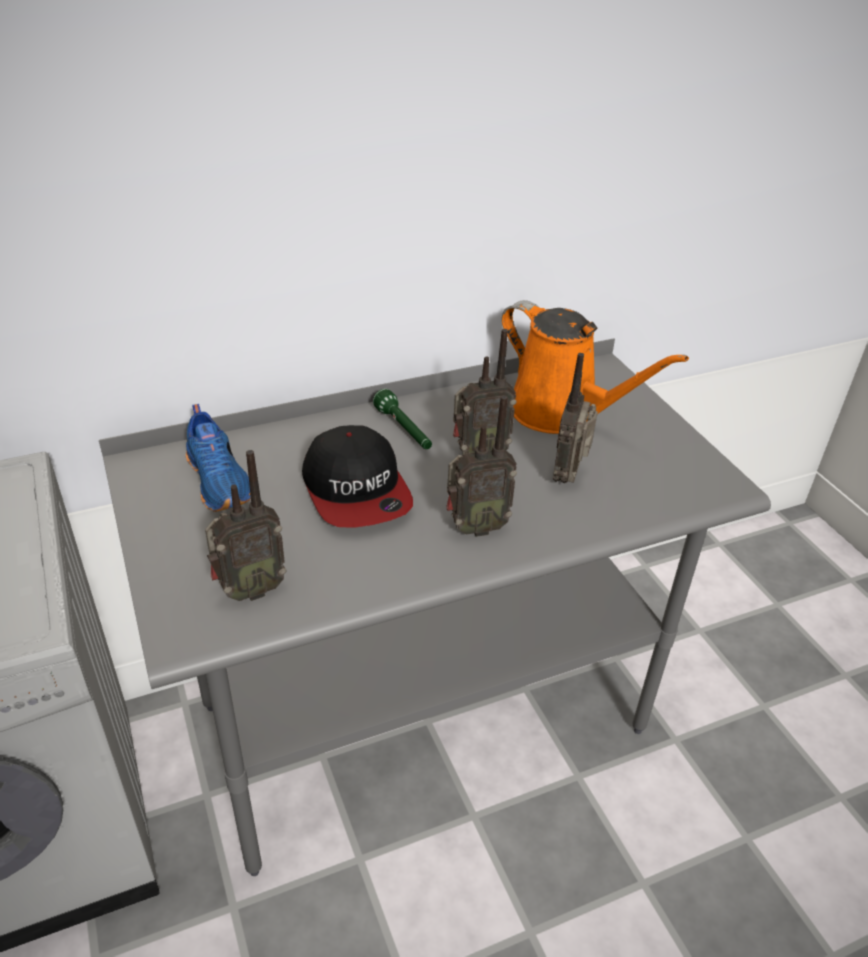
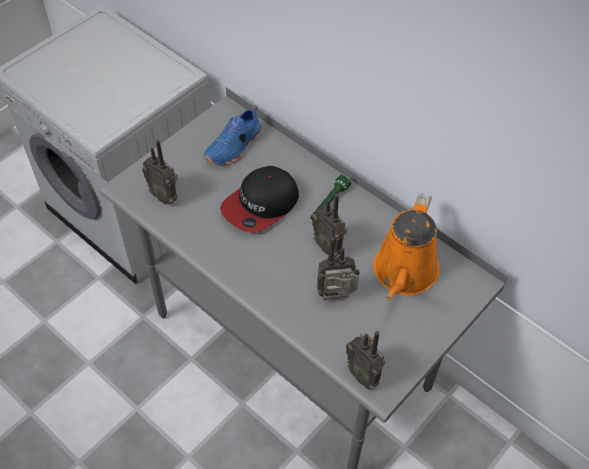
camera: 65 degrees right, 15 degrees up
(474, 527) = (261, 267): radio -> radio (363, 374)

